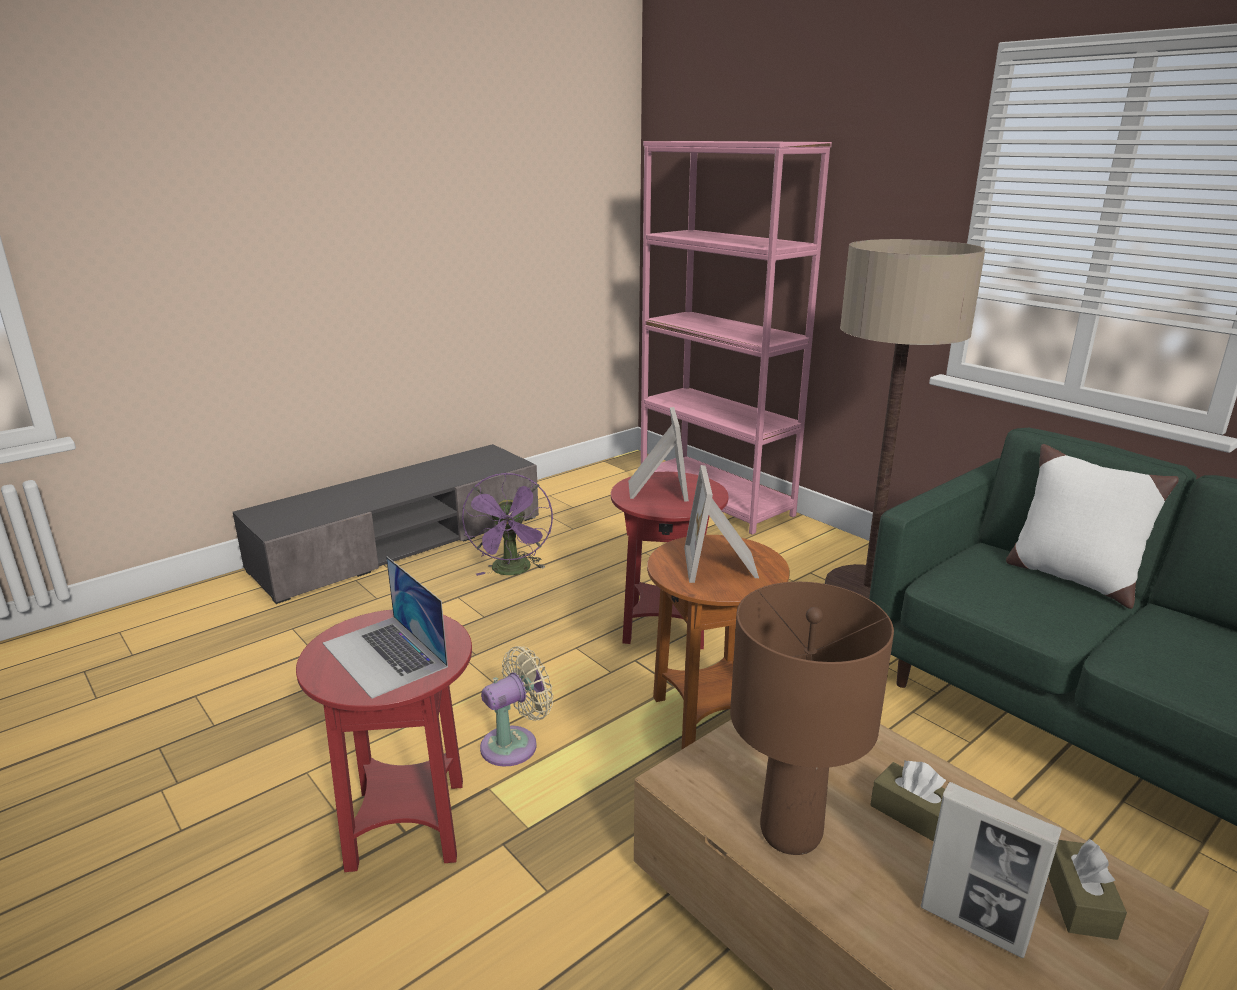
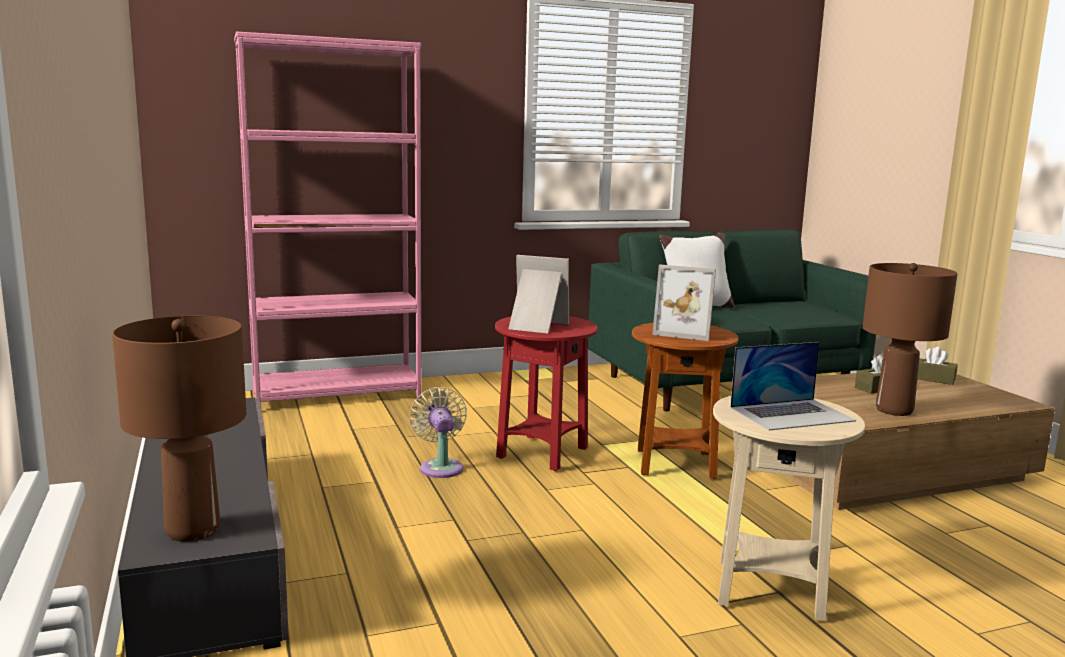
camera: 70 degrees left, 10 degrees down
(285, 513) = (191, 530): none -> brown table lamp
(408, 825) = (770, 589): red side table -> beige side table
(512, 571) = (372, 494): purple fan -> none
(514, 744) = (677, 533): beige fan -> beige fan (441, 467)
(869, 590) = (547, 390): floor lamp -> none
(973, 926) = (953, 396): picture frame -> none

